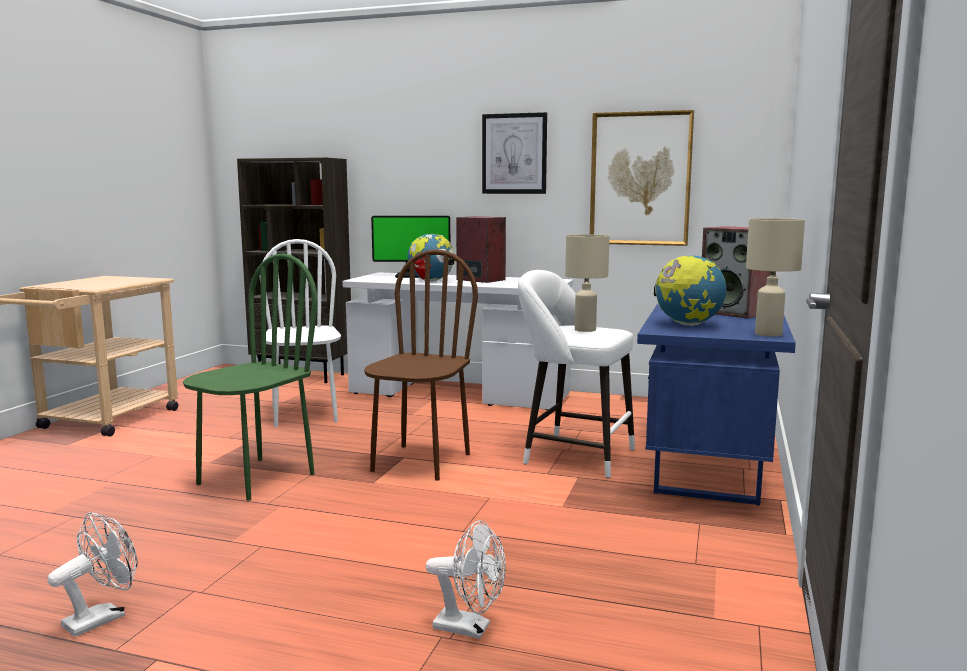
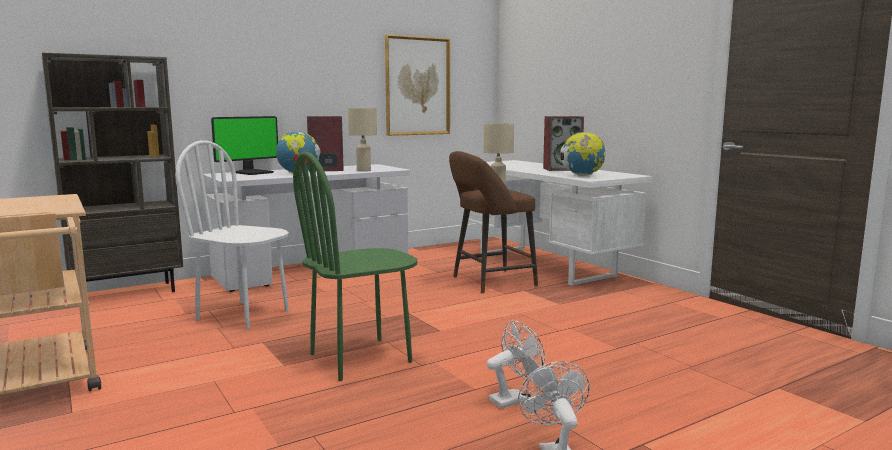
camera: 50 degrees left, 0 degrees up
(255, 479) = (360, 358): green chair -> green chair turned 105 degrees counterclockwise
(420, 462) = (428, 312): brown chair -> none
(470, 628) = (685, 359): white fan -> white fan (515, 399)
(514, 154) = (326, 63): picture -> none
(573, 456) = (489, 282): white stool -> brown stool
(710, 458) = (545, 265): blue desk -> white desk
(768, 334) = (627, 174): beige table lamp -> beige table lamp (363, 170)

